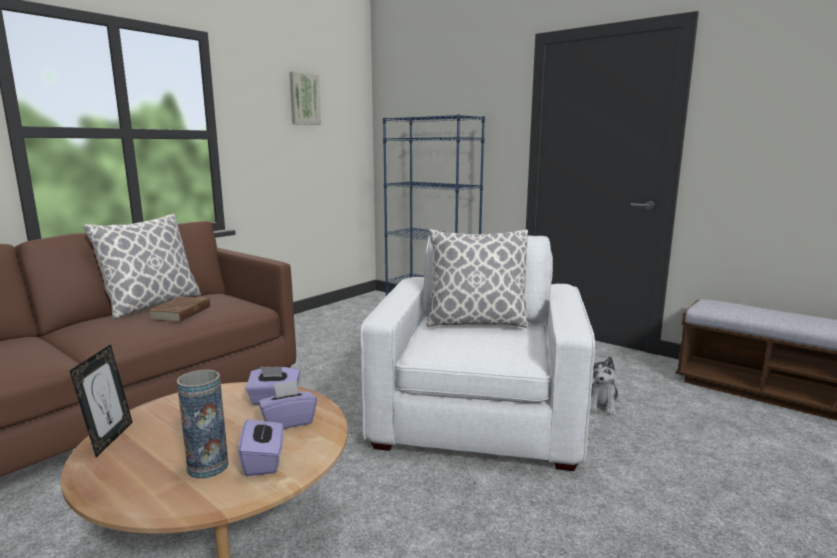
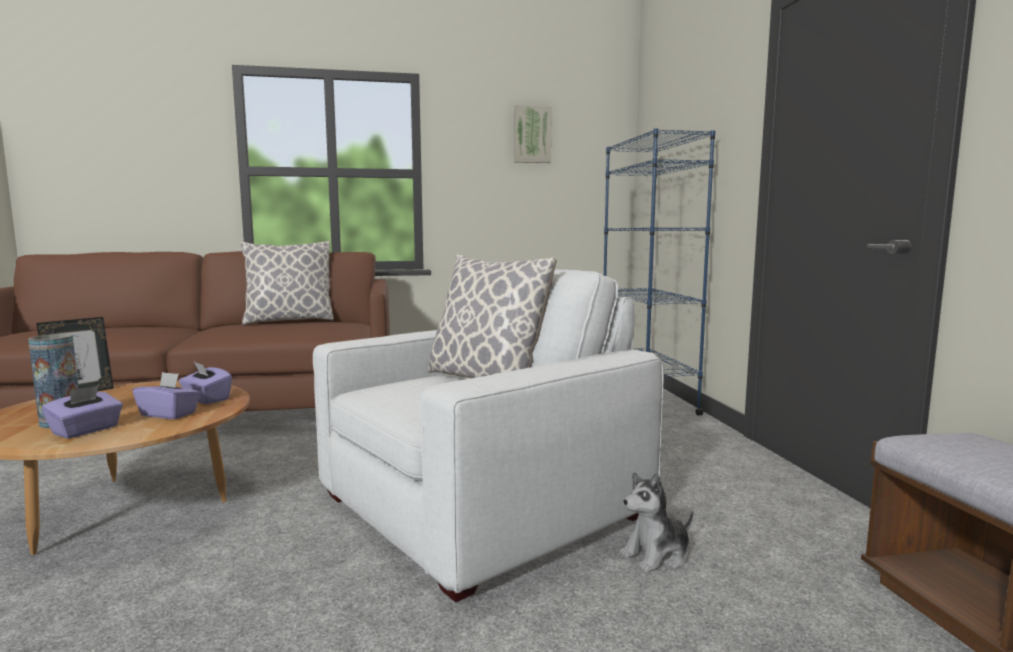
camera: 40 degrees right, 5 degrees down
(181, 313) = (283, 327): brown book -> none

